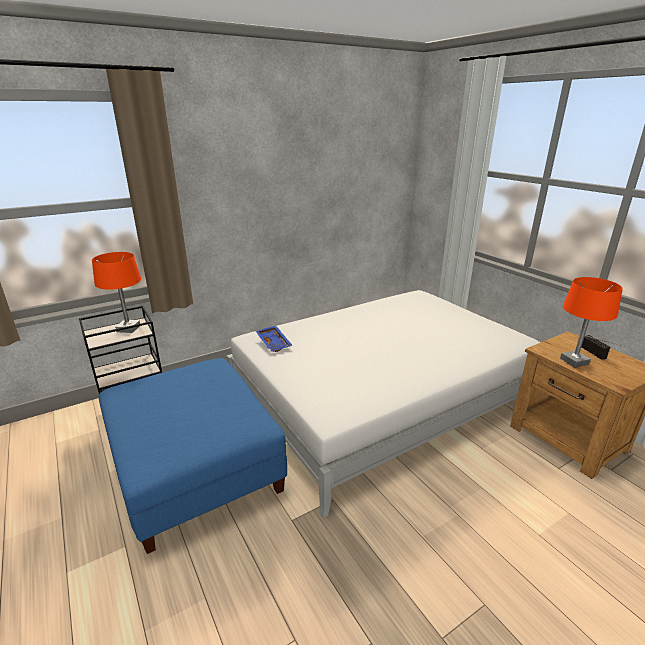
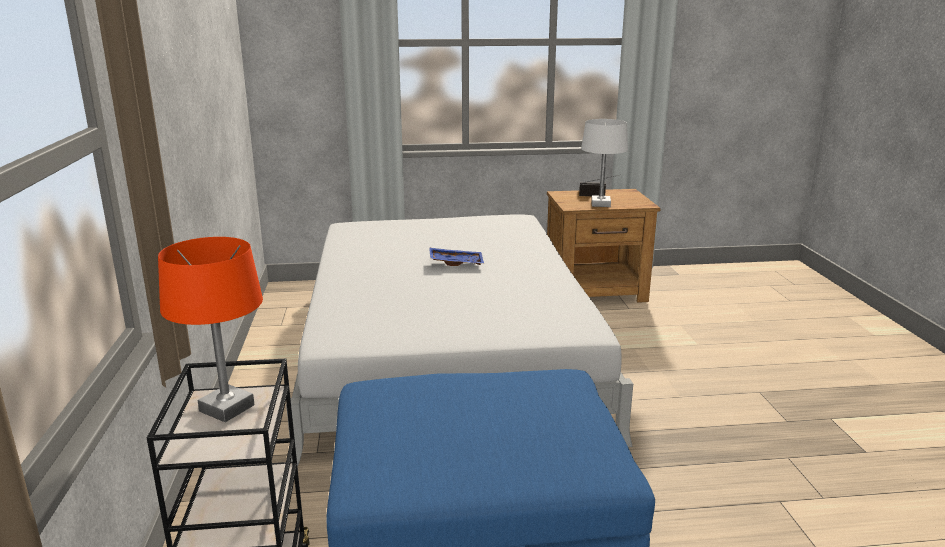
camera: 65 degrees left, 5 degrees down
(274, 343) = (368, 329): blue tray -> blue tray (456, 262)
(574, 361) = (600, 204): orange table lamp -> white table lamp

